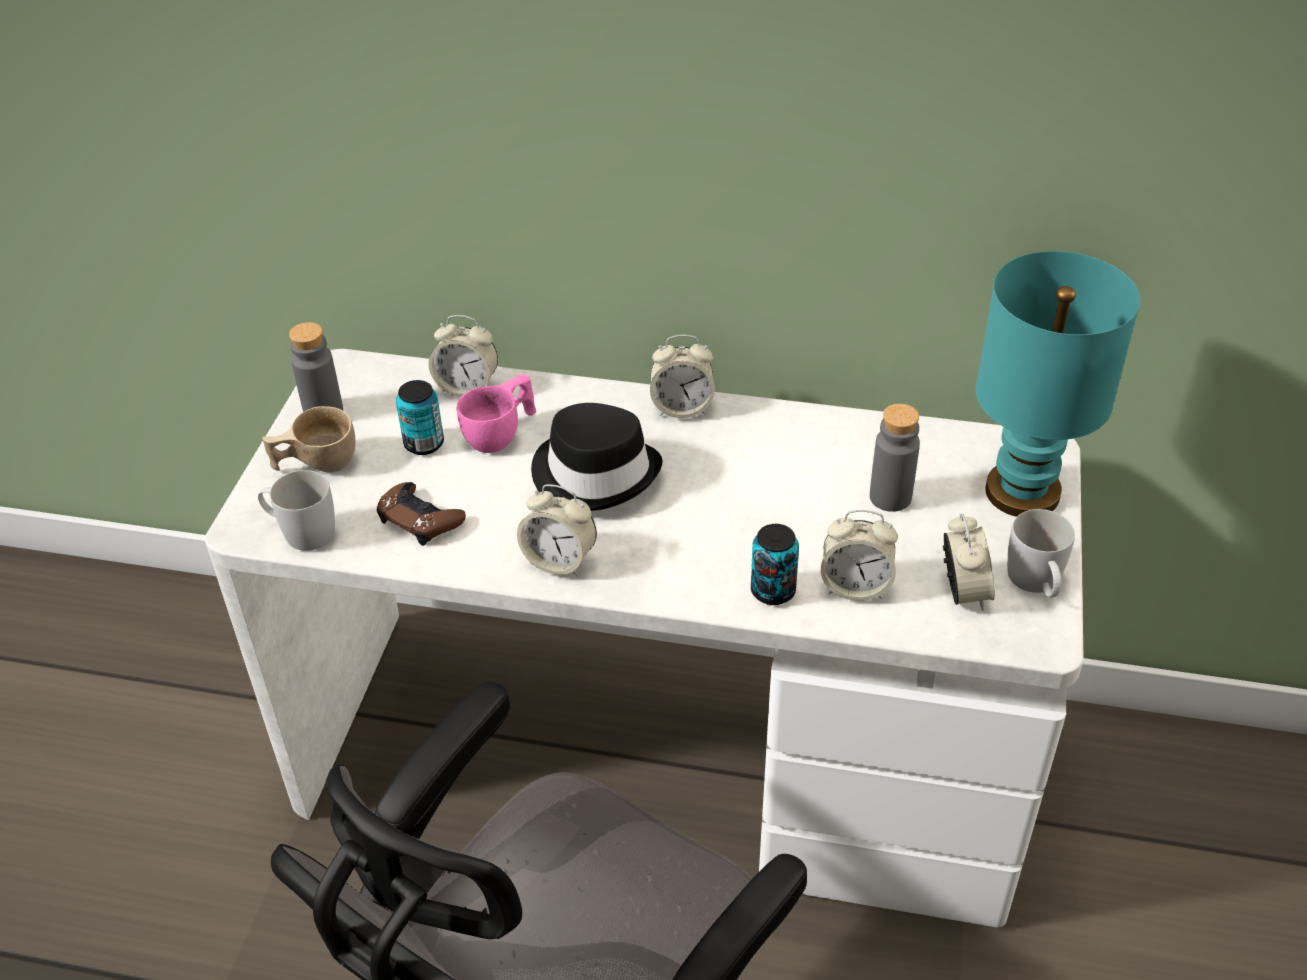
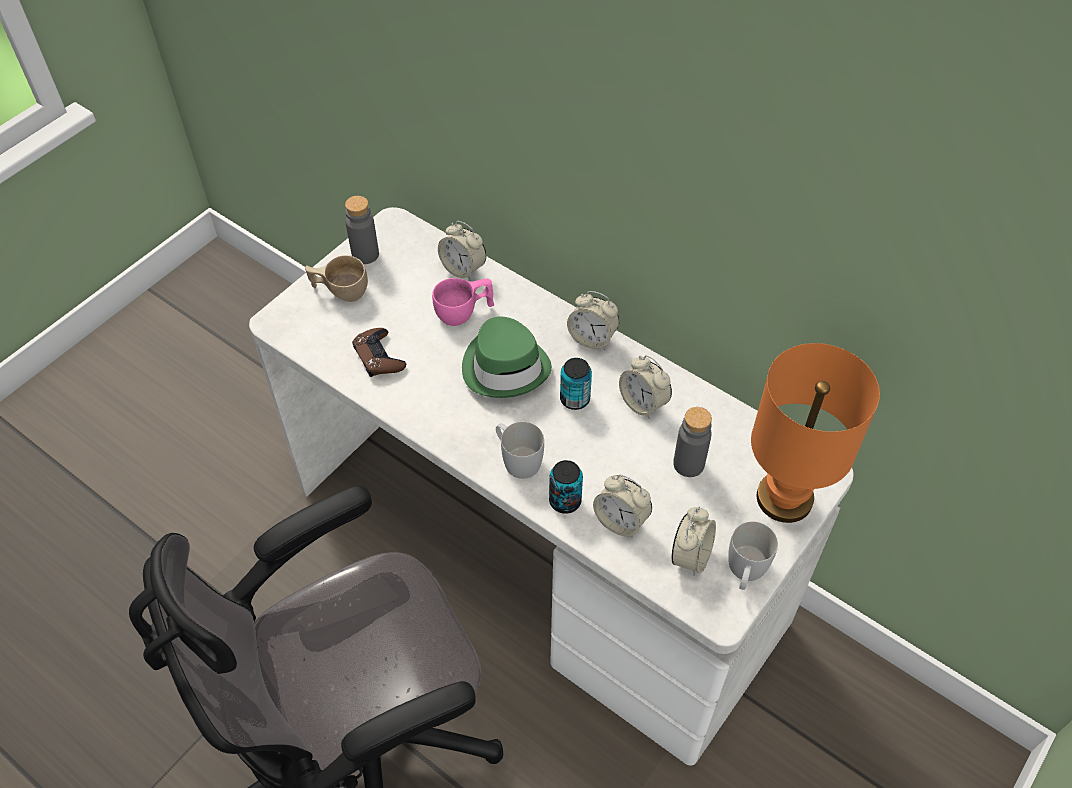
camera: 25 degrees right, 10 degrees up
(300, 531) = (305, 337): white mug -> white mug (517, 459)
(424, 444) = (412, 302): can -> can (575, 399)
(559, 561) = (445, 422): alarm clock -> alarm clock (643, 403)
(595, 473) = (506, 367): black hat -> green hat
(1021, 491) = (784, 497): turquoise table lamp -> orange table lamp

